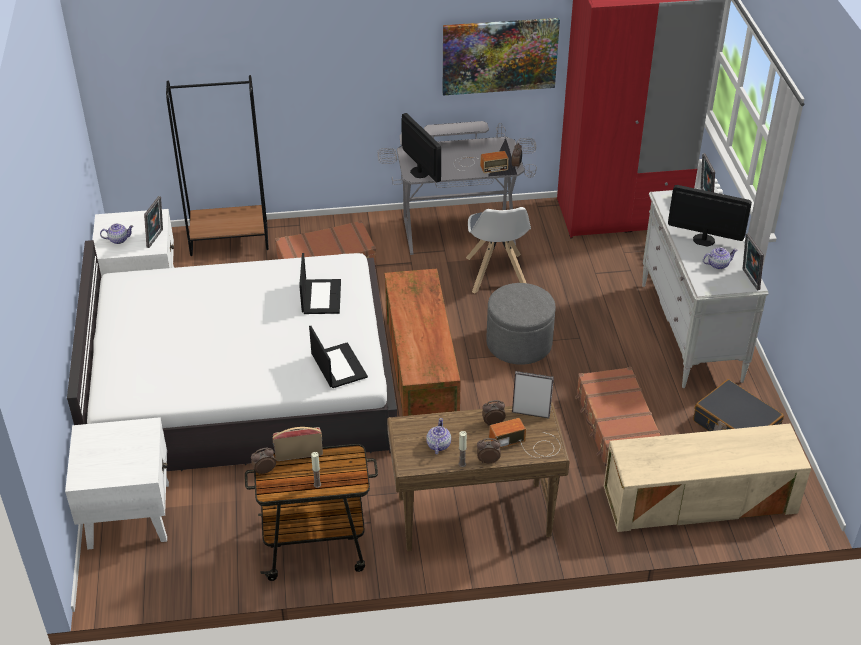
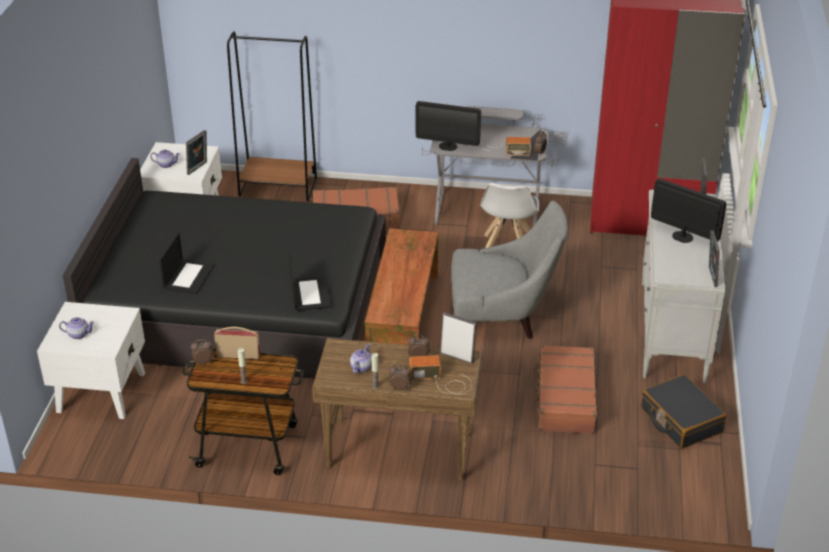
camera: 15 degrees right, 5 degrees down
(241, 384) = (239, 306): white bed -> black bed
(321, 296) = (320, 236): laptop -> laptop (188, 276)
(419, 172) = (448, 146): monitor -> monitor turned 120 degrees clockwise
(499, 56) = (539, 49): picture -> none
(519, 343) = (503, 314): grey ottoman -> grey armchair
(698, 501) = (617, 477): beige bench -> none
(717, 264) = (686, 259): teapot -> teapot (78, 334)

